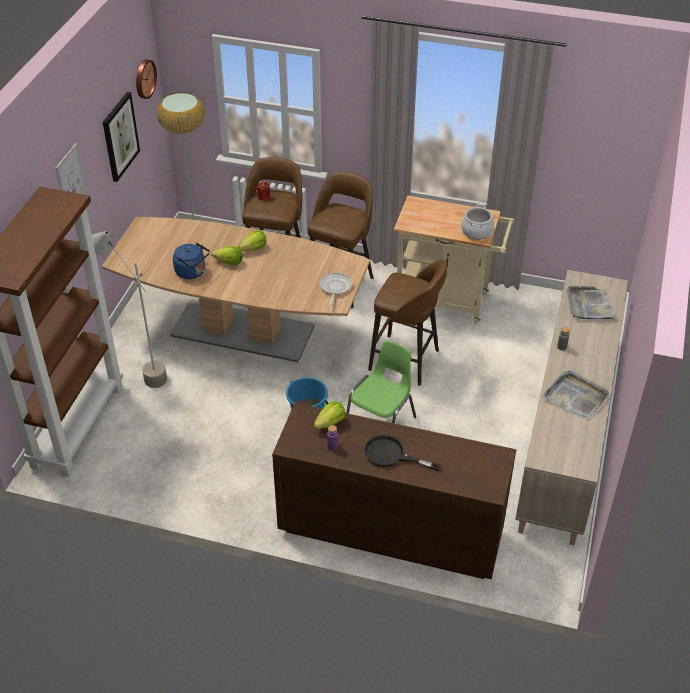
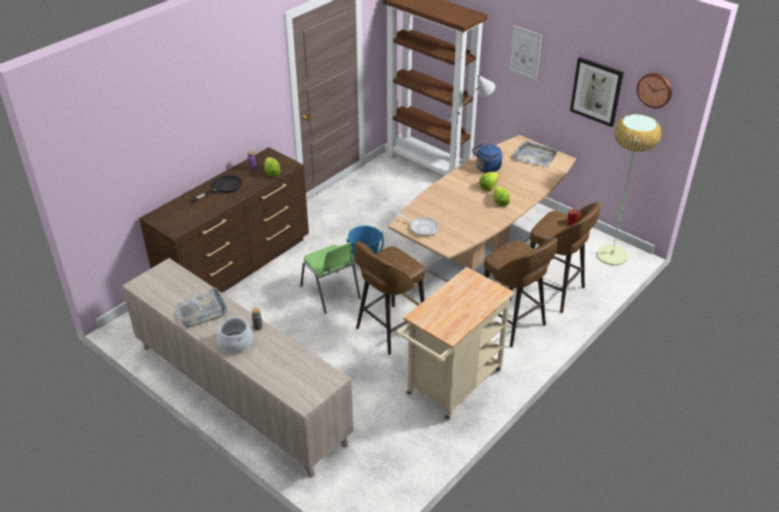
camera: 115 degrees right, 5 degrees down
(476, 231) = (429, 316): cooking pot -> cooking pot (235, 343)
(589, 305) = (291, 369): grey tray -> grey tray (534, 156)

